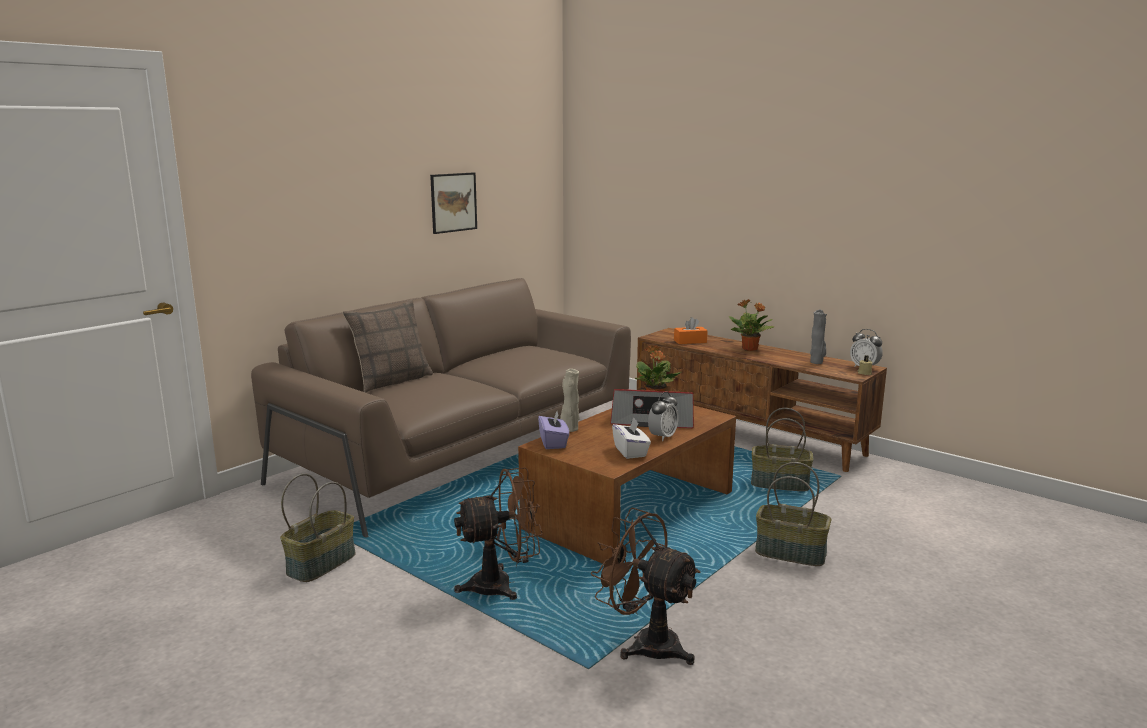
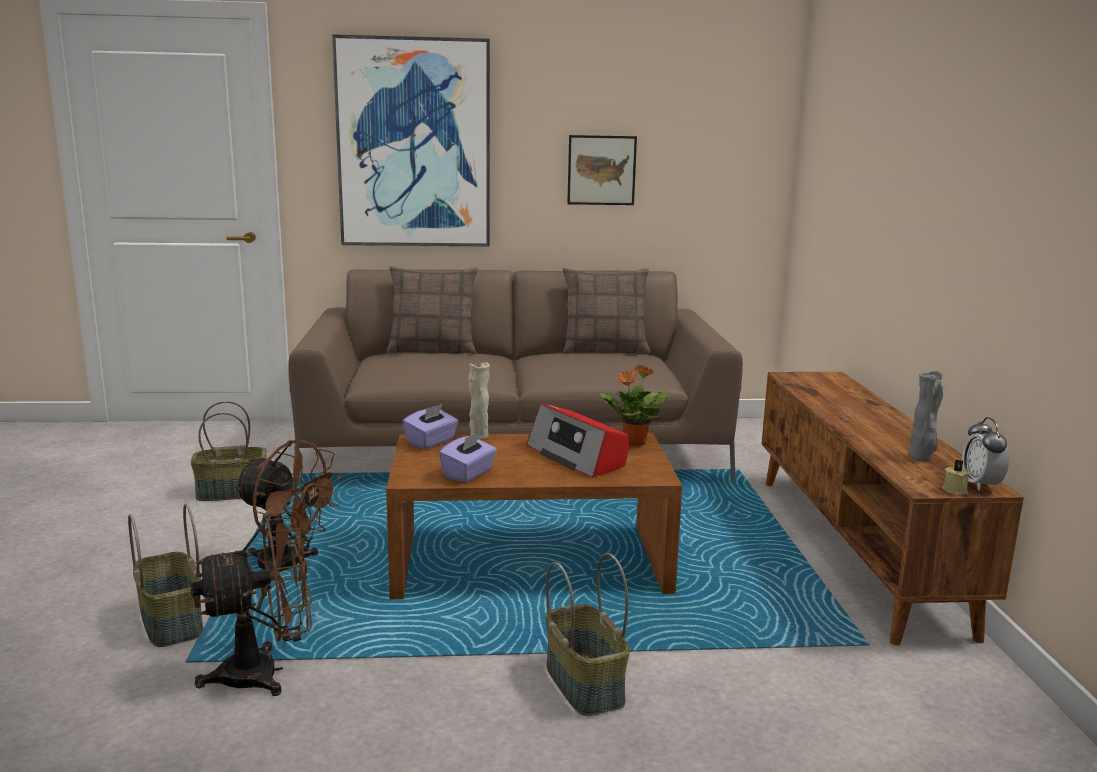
camera: 45 degrees right, 0 degrees up
(314, 192) = (414, 144): none -> picture
(505, 349) = (605, 350): none -> pillow
(631, 451) = (468, 474): white tissue box -> purple tissue box
(646, 643) = (265, 672): brown fan -> brown fan turned 75 degrees clockwise
(662, 437) = (538, 474): alarm clock -> none
(690, 341) = (818, 390): orange tissue box -> none
(750, 349) = (872, 418): potted plant -> none
(779, 484) = (755, 614): basket -> basket (170, 622)

